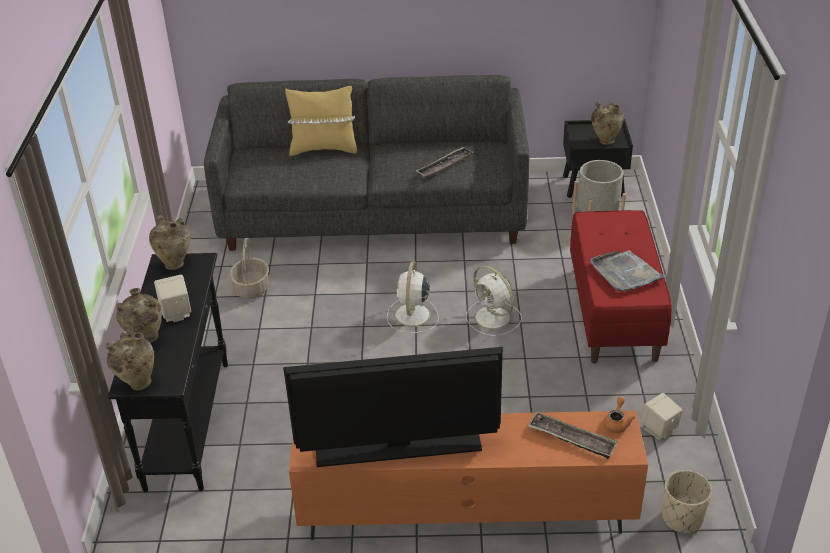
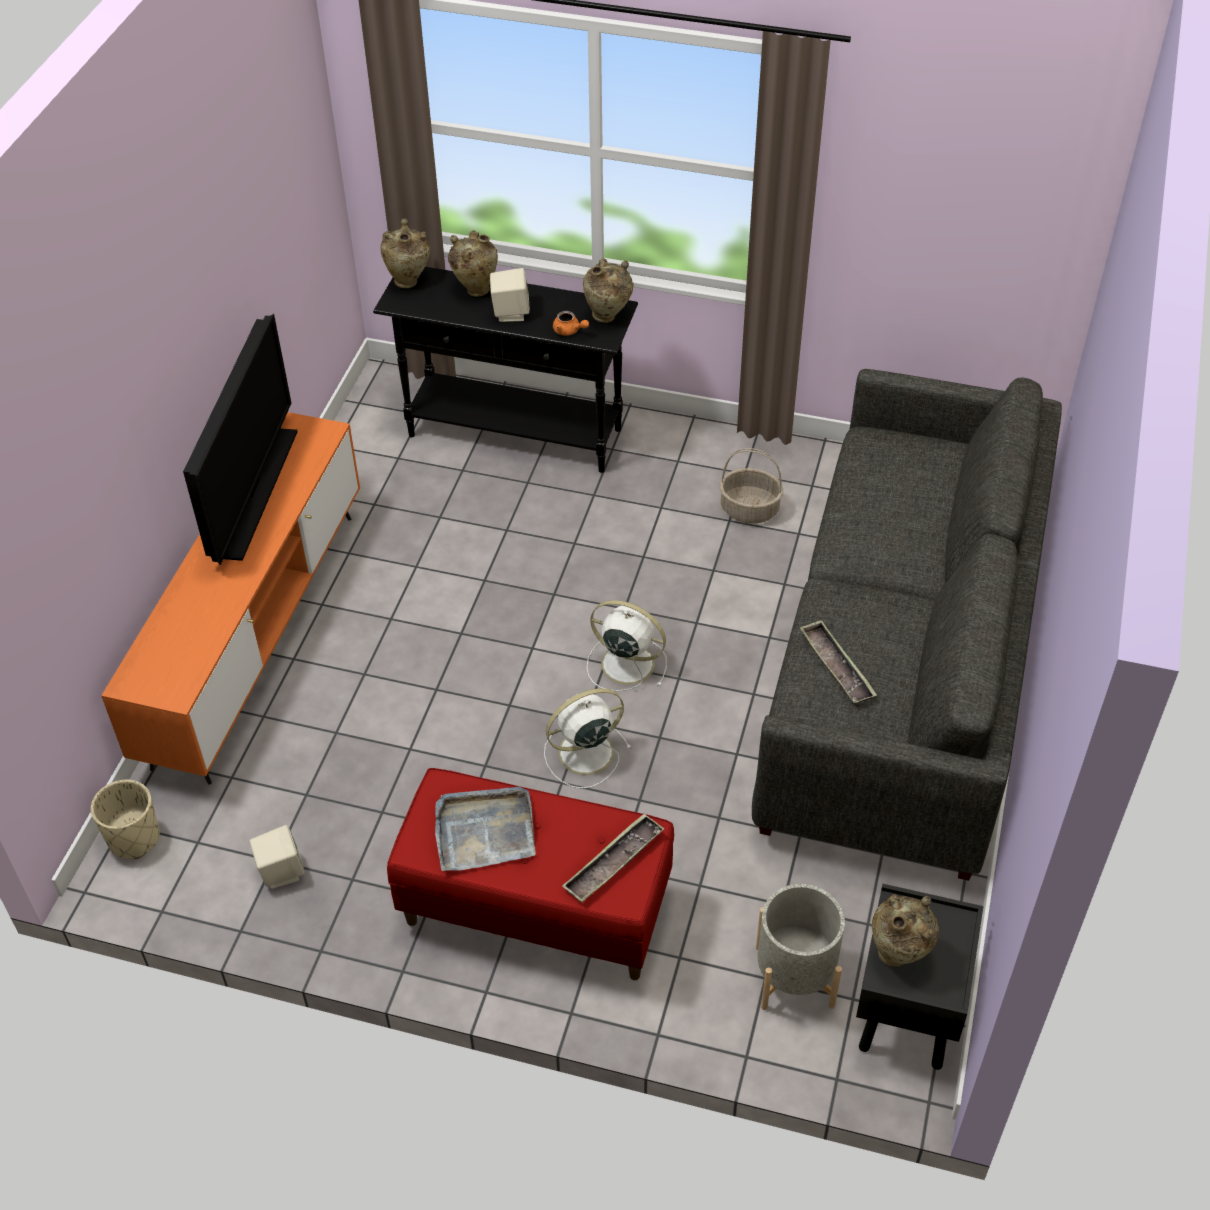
camera: 105 degrees right, 10 degrees up
(323, 149) = (940, 536): yellow pillow -> none
(572, 439) = (179, 639): tray -> tray (613, 862)
(617, 423) = (177, 688): orange teapot -> orange teapot (569, 331)

